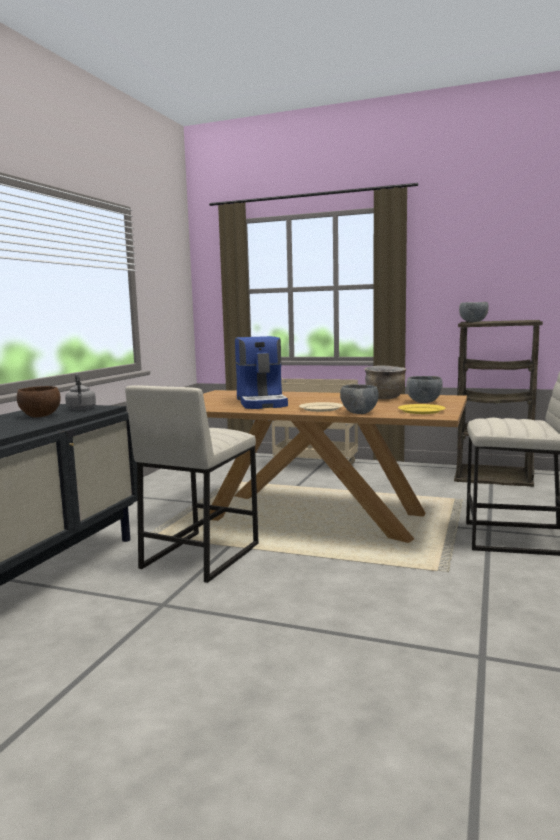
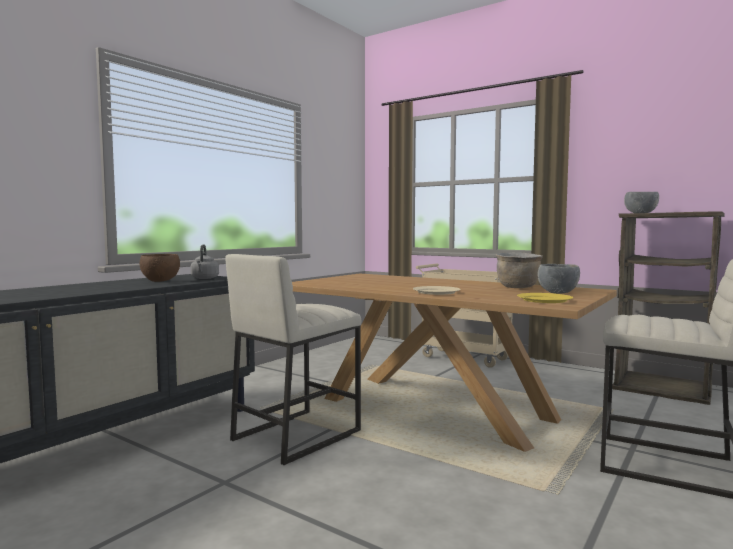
camera: 15 degrees right, 5 degrees down
(262, 402) = (386, 284): coffee machine -> none
(359, 413) = (471, 298): grey bowl -> none

